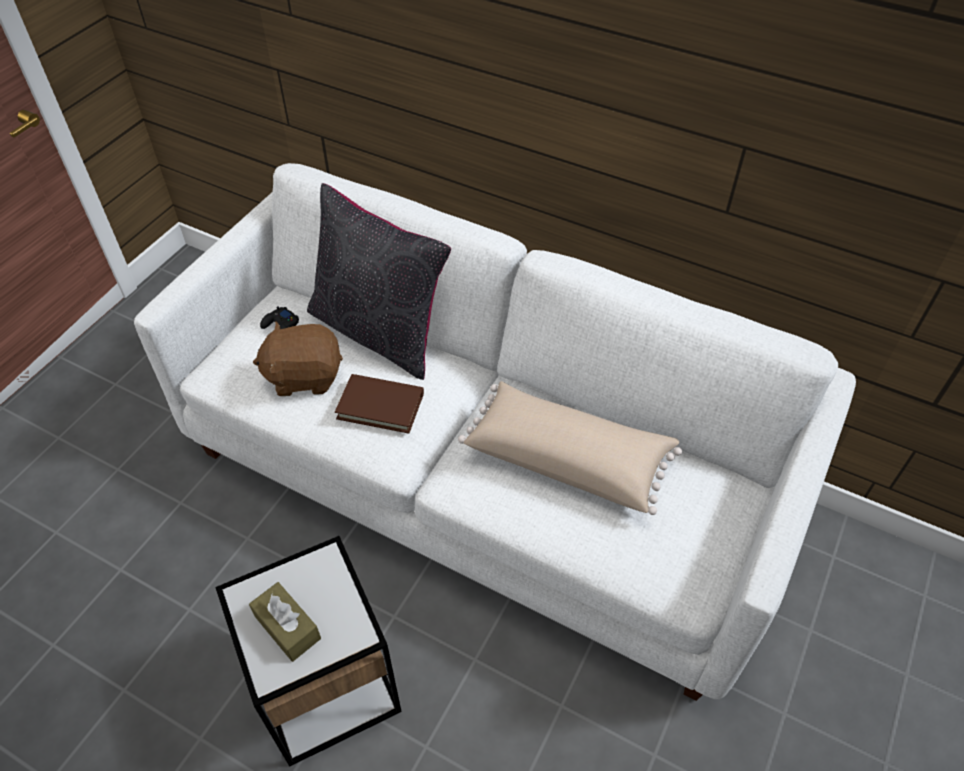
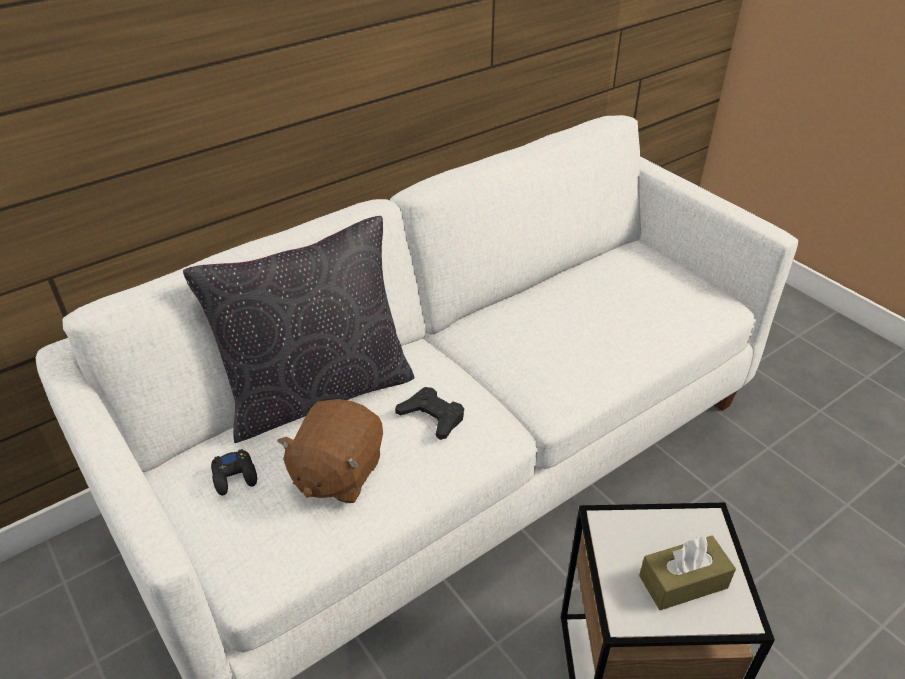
camera: 65 degrees left, 10 degrees down
(380, 406) = (432, 417): brown book -> black game controller
(568, 458) = (568, 316): beige pillow -> none

